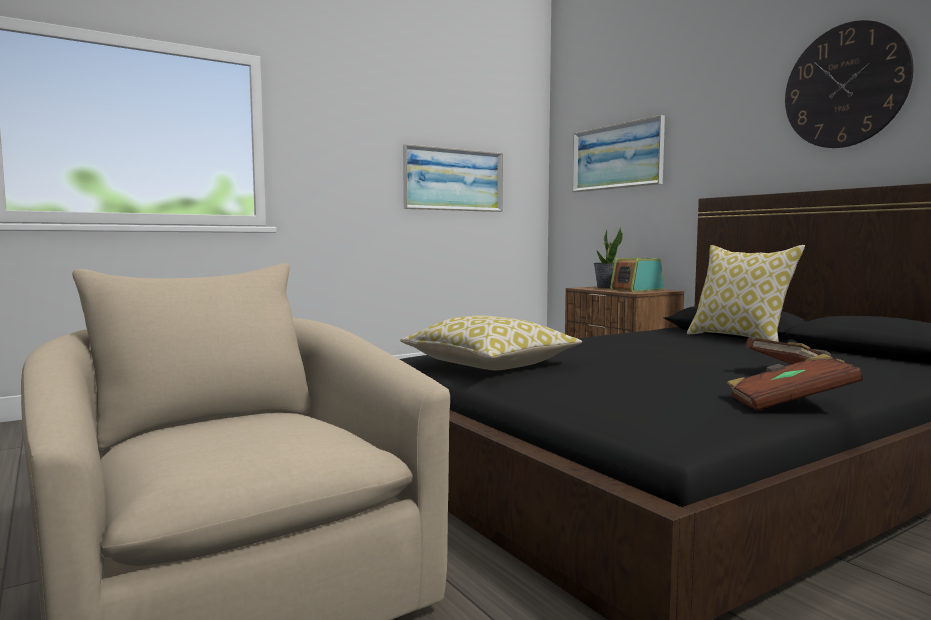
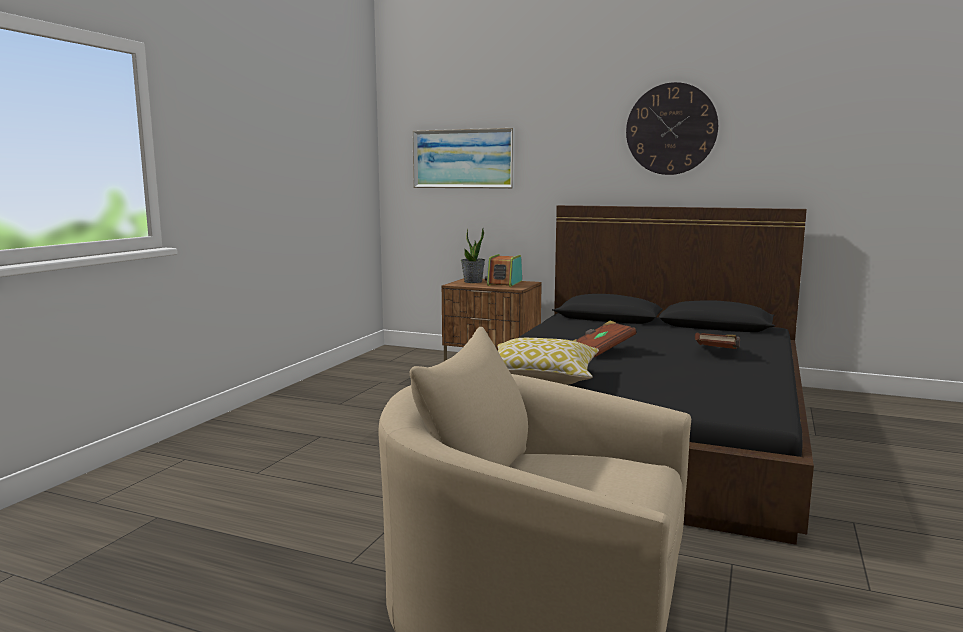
camera: 35 degrees left, 5 degrees up
(453, 180) = (313, 178): picture -> none
(739, 339) = (623, 323): pillow -> none
(789, 404) = (763, 379): brown book -> brown book (601, 351)

